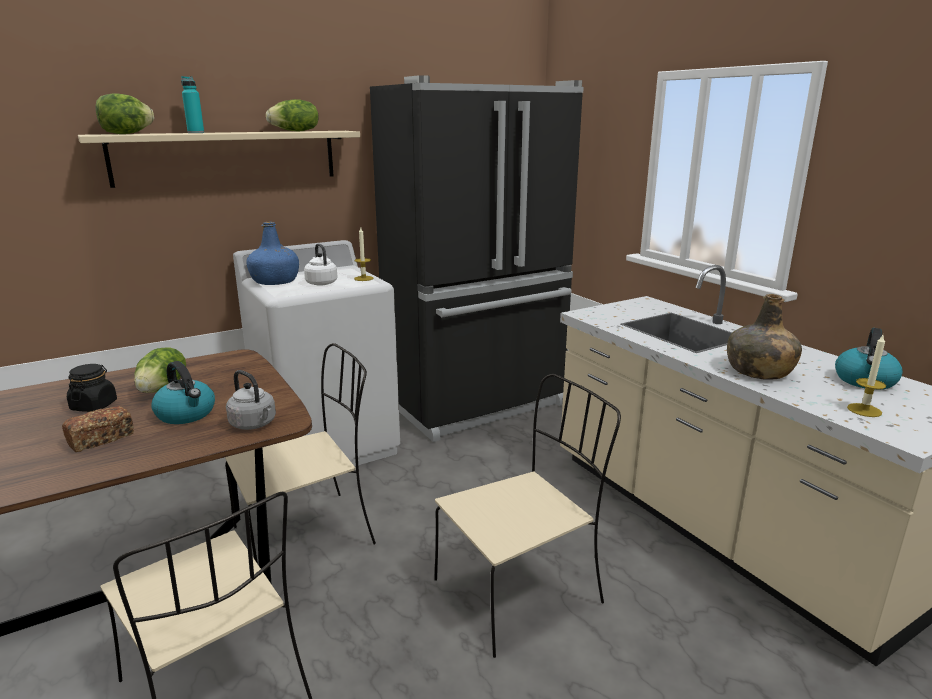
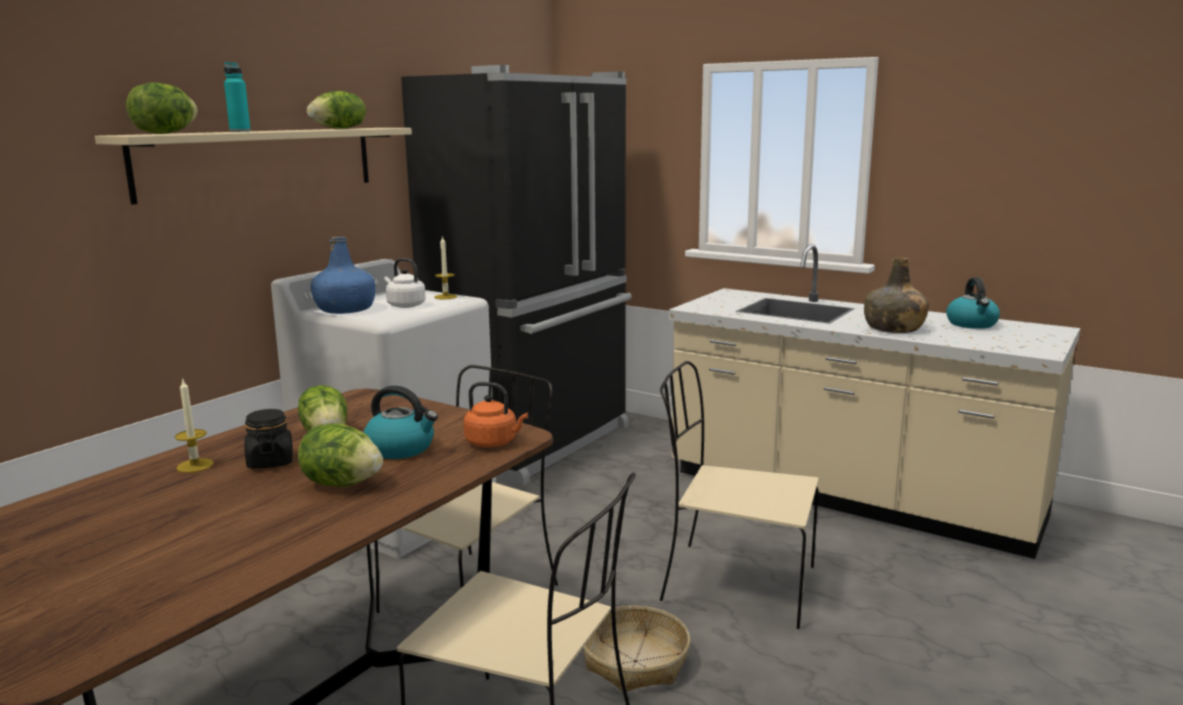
camera: 25 degrees left, 5 degrees down
(101, 439) = (342, 484): bread -> lettuce
(254, 424) = (494, 443): grey kettle -> orange kettle
(369, 642) = (635, 661): none -> basket
(521, 590) = (734, 584): beige chair -> beige chair turned 105 degrees counterclockwise
(864, 410) = (994, 341): candle -> candle (195, 465)

